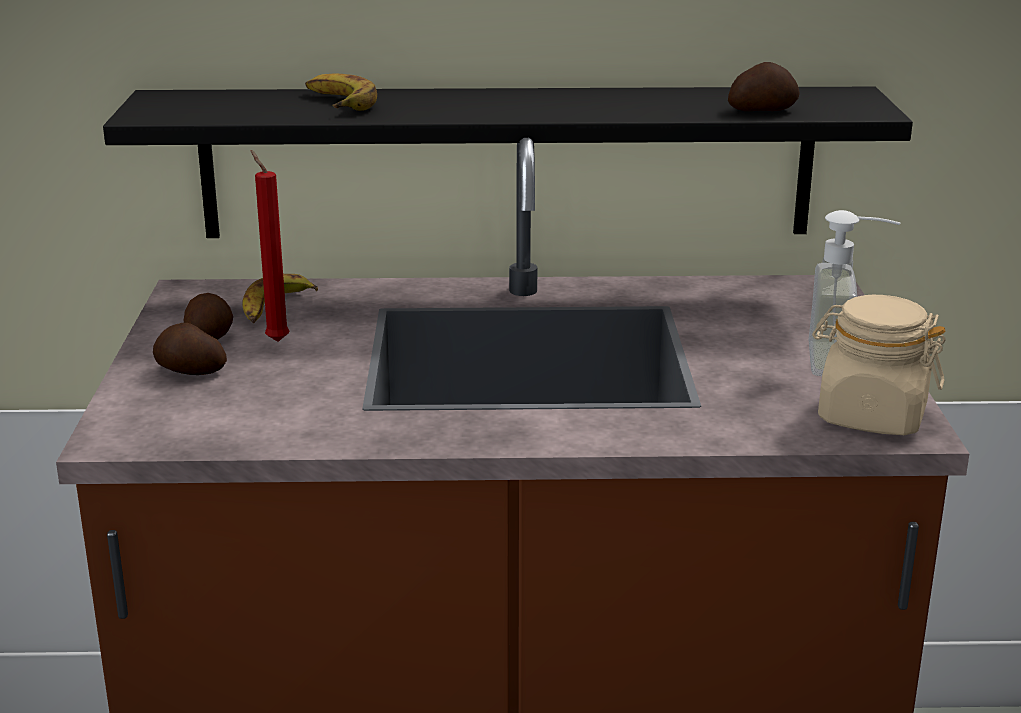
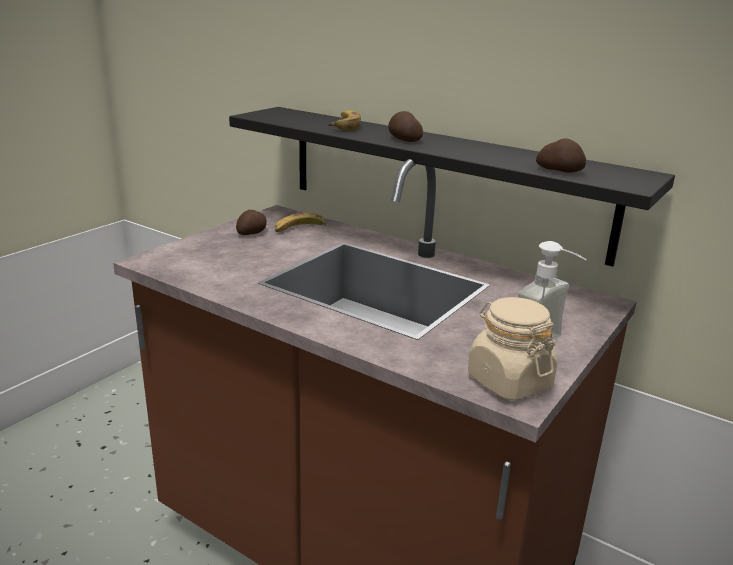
camera: 35 degrees right, 0 degrees up
(189, 371) = (220, 244): potato -> potato (404, 140)
(275, 340) = (275, 242): red candle -> none

